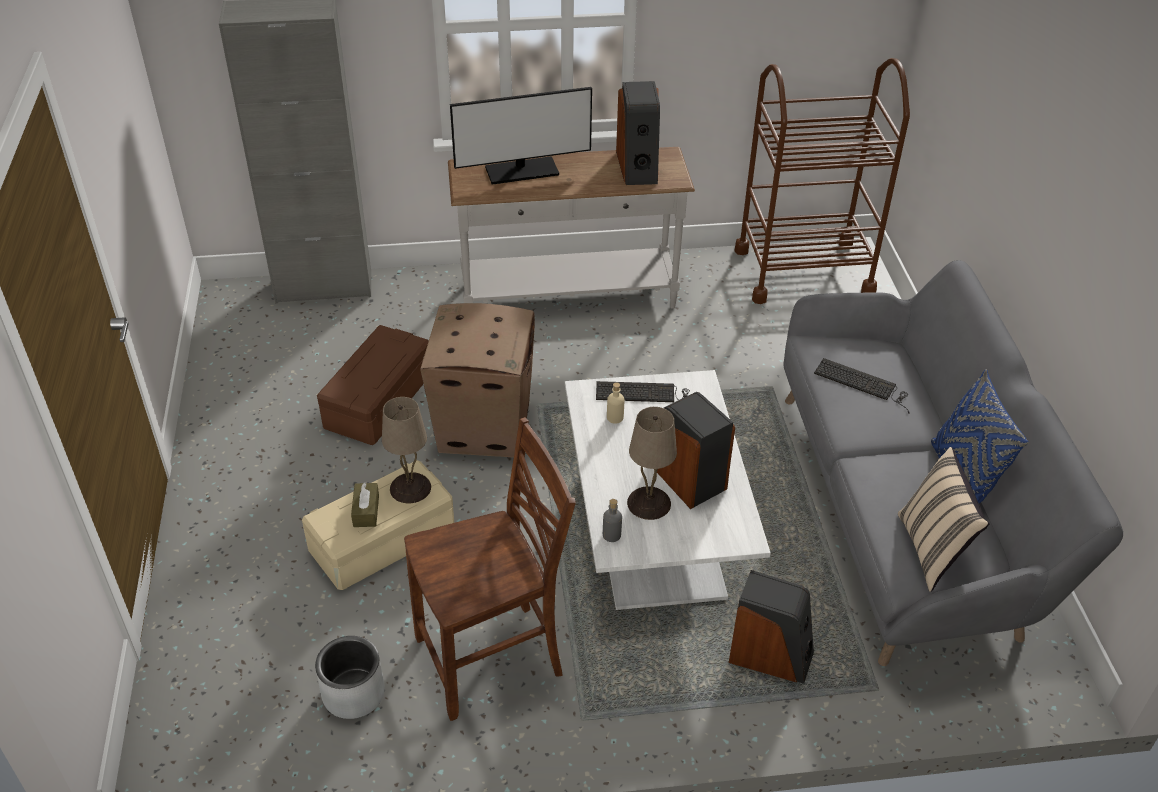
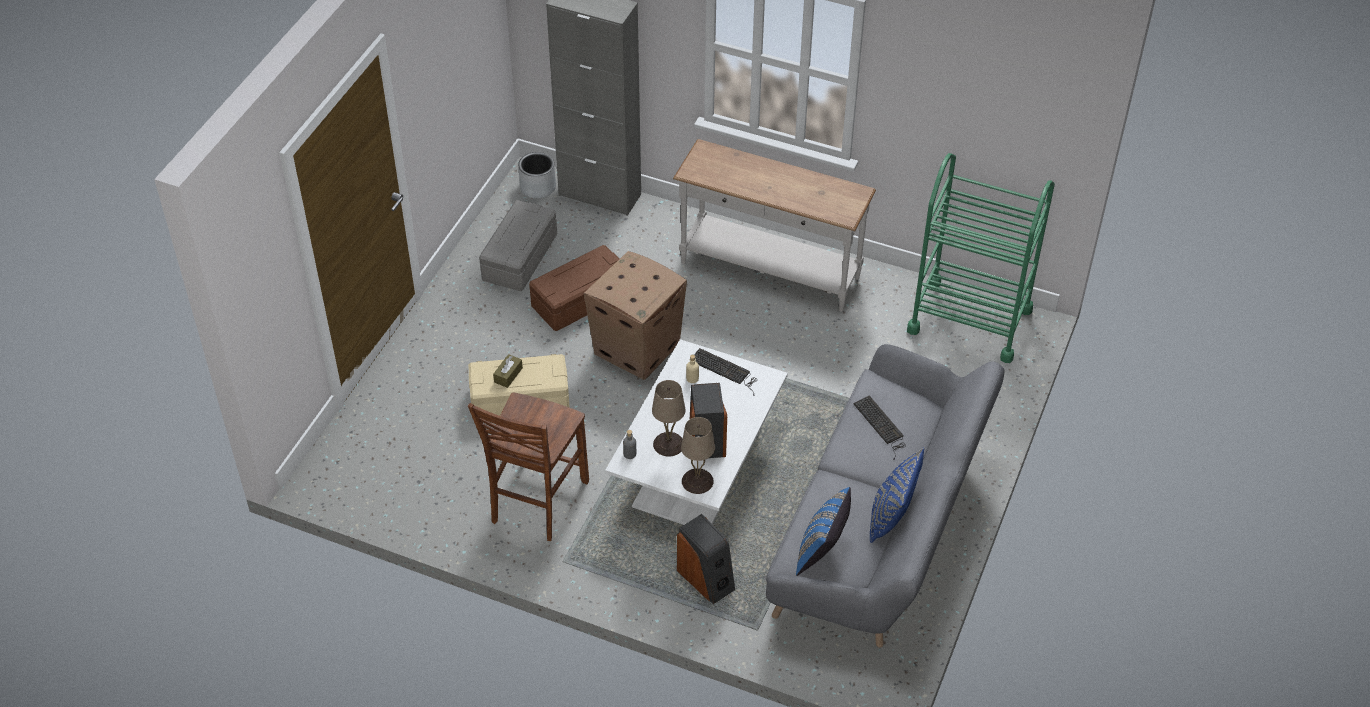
camera: 30 degrees right, 5 degrees up
(271, 382) = (519, 257): none -> grey storage box
(353, 694) = (443, 486): grey planter -> grey planter (537, 187)
(411, 487) = (545, 371): beige table lamp -> beige table lamp (698, 481)
(493, 659) = (536, 502): brown chair -> brown chair turned 105 degrees clockwise
(522, 171) = (741, 168): monitor -> none
(638, 167) = (828, 195): speaker -> none
(803, 271) = (969, 320): brown cart -> green cart
(932, 550) = (822, 552): beige pillow -> blue pillow

